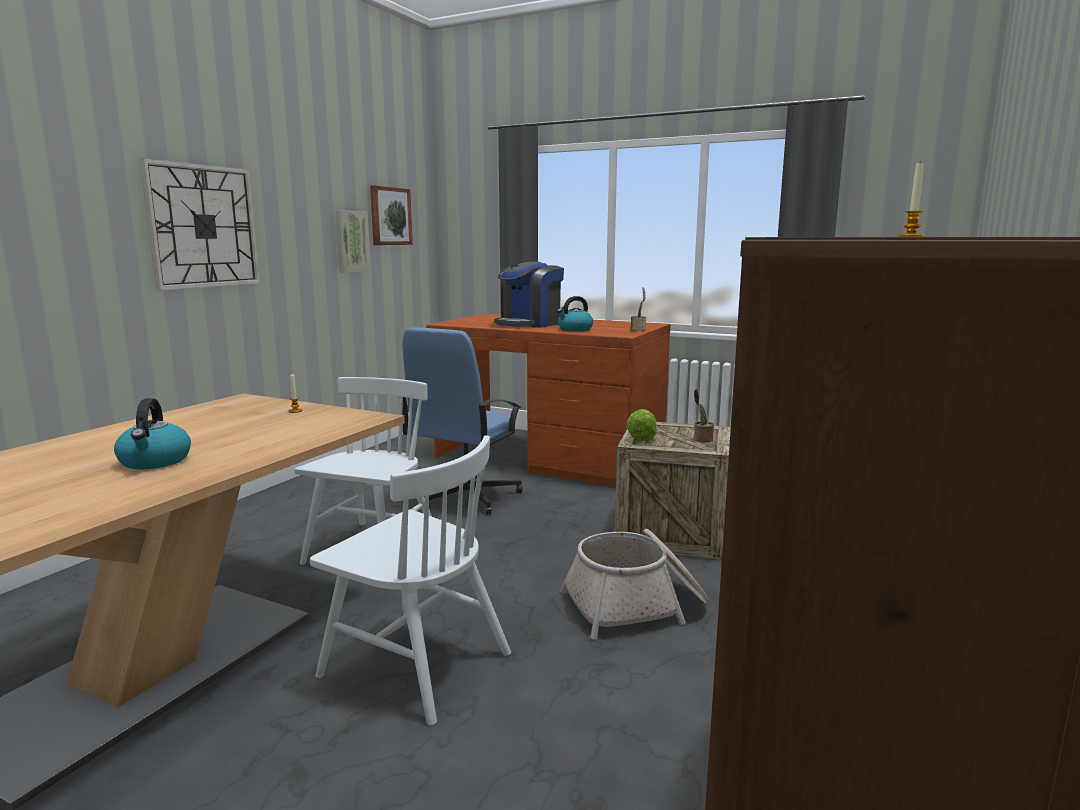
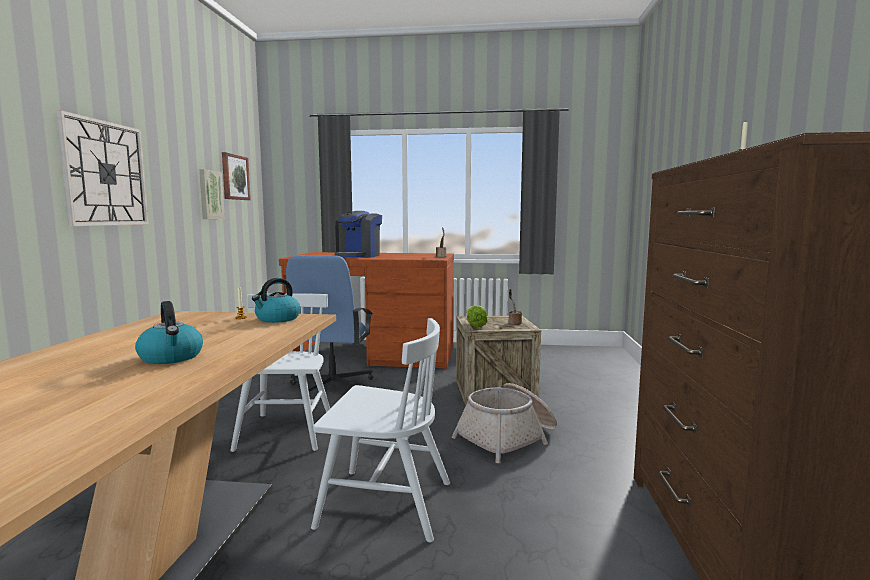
camera: 20 degrees left, 5 degrees down
(574, 330) = (398, 257): kettle -> kettle (277, 319)

